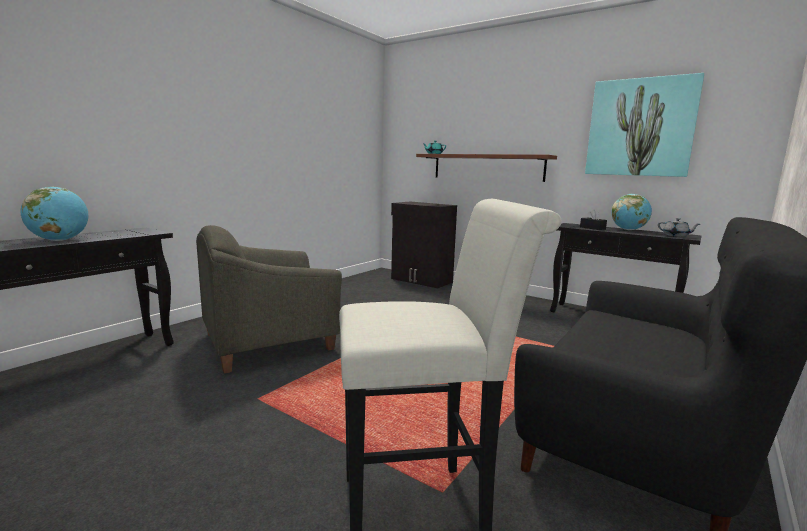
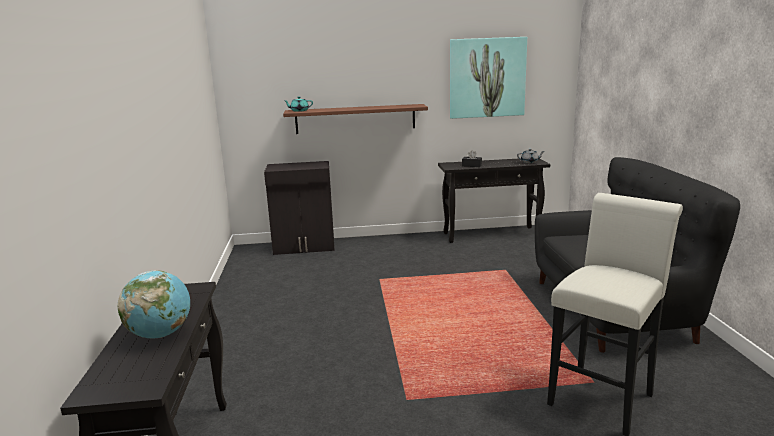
camera: 40 degrees left, 5 degrees up
(269, 342) = (311, 360): grey armchair -> none
(628, 230) = (493, 161): globe -> none

